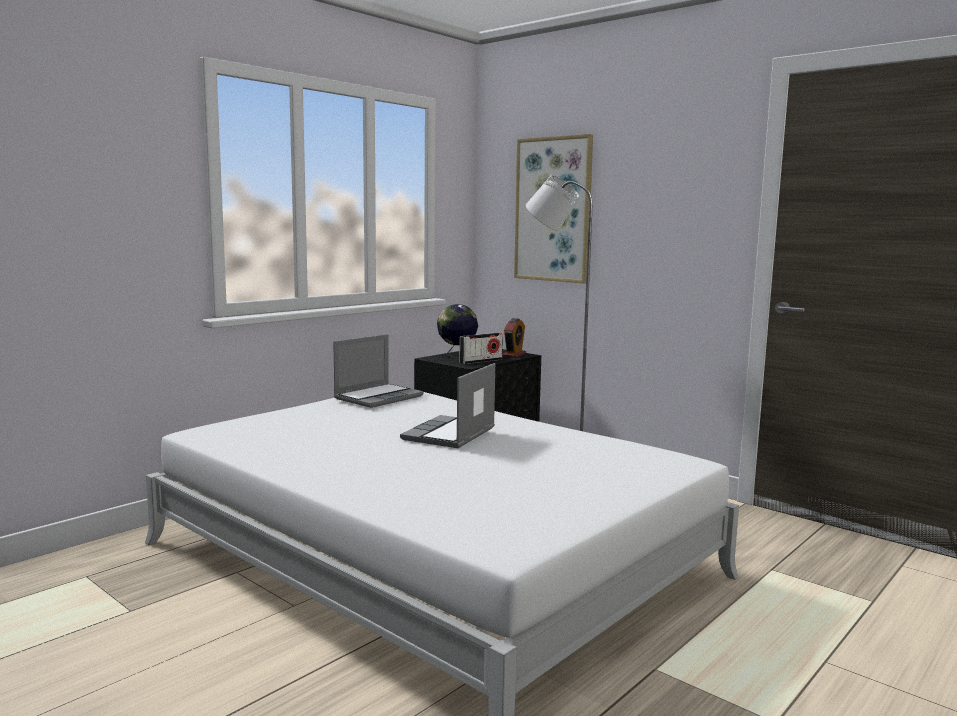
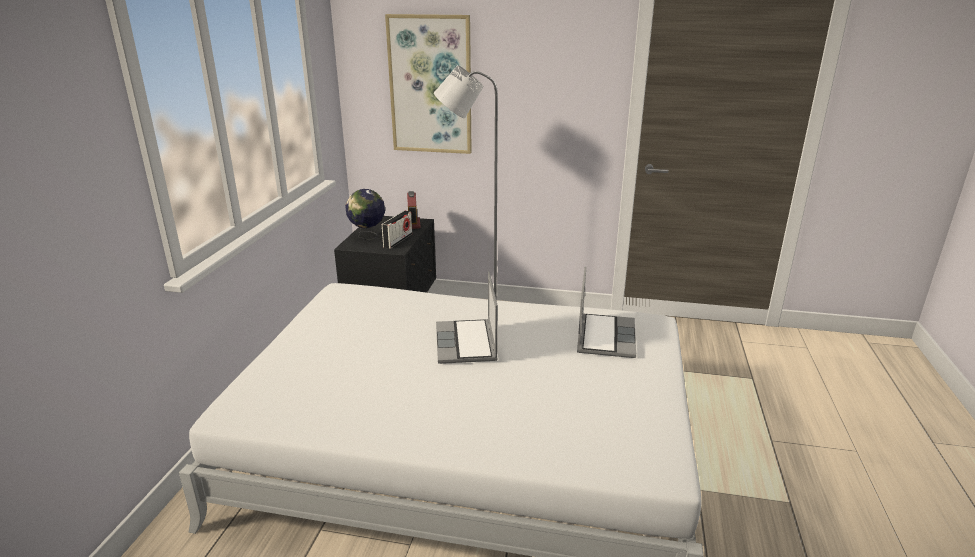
camera: 30 degrees left, 15 degrees up
(378, 397) = (347, 308): laptop -> laptop (604, 336)

